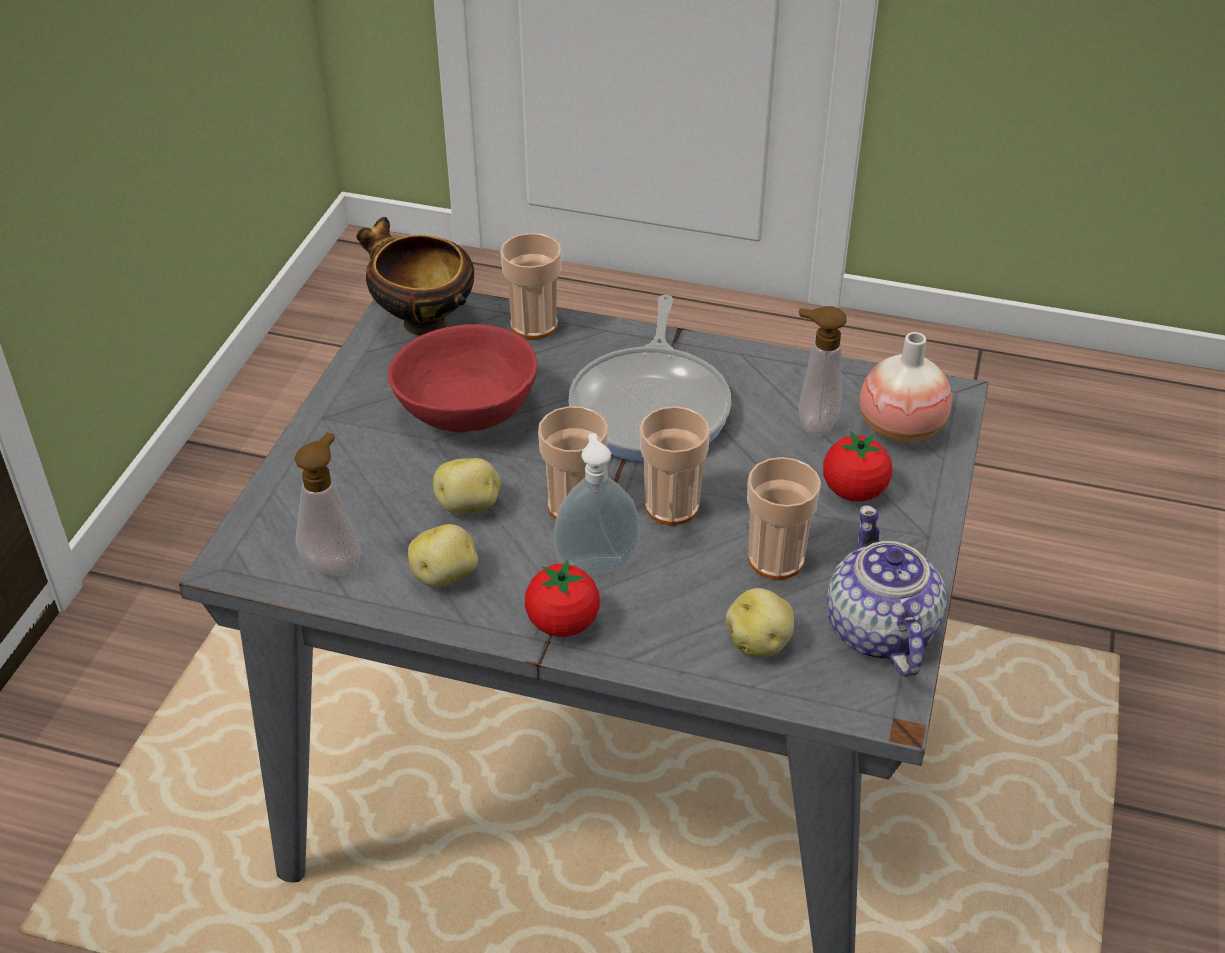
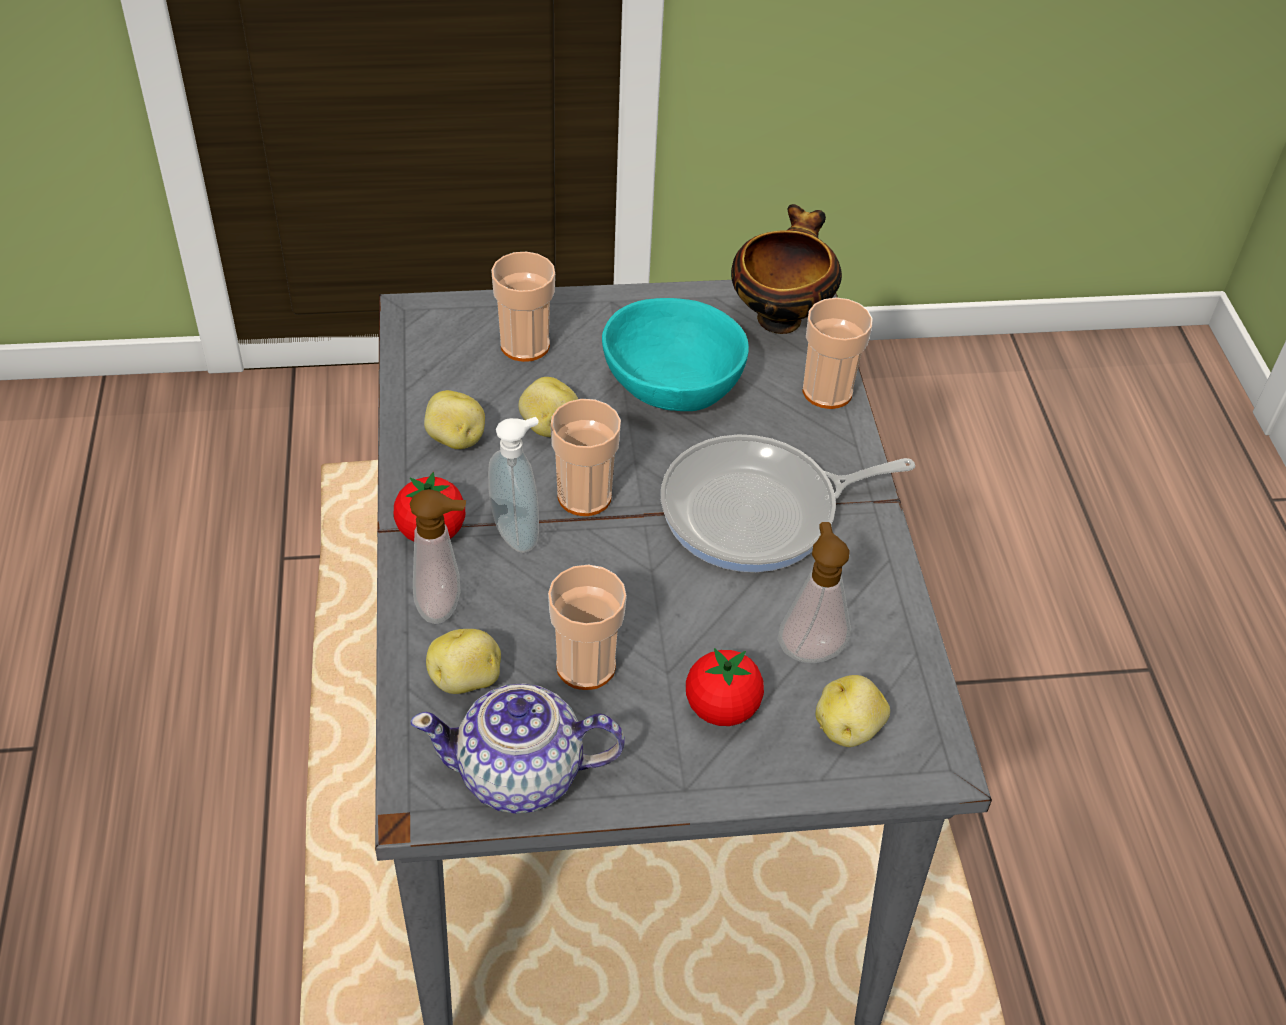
camera: 65 degrees right, 5 degrees up
(335, 562) = (440, 369): soap dispenser -> soap dispenser (444, 606)
(470, 412) = (673, 388): red bowl -> turquoise bowl
(672, 506) = (620, 566): cup -> cup (525, 345)
(879, 631) = (521, 775): teapot -> teapot turned 150 degrees counterclockwise
(900, 429) = (848, 728): vase -> potato

